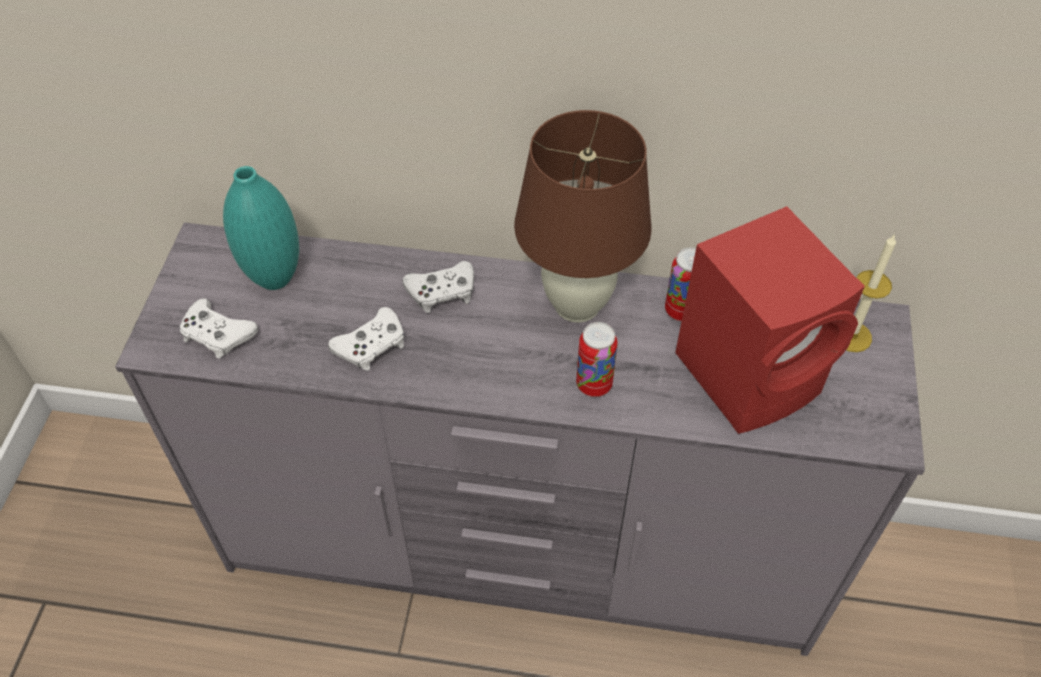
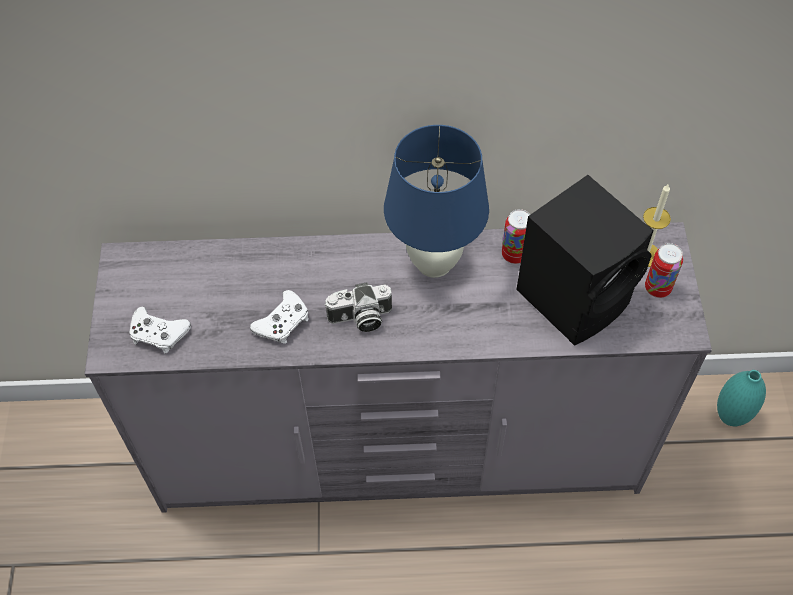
camera: 10 degrees left, 5 degrees up
(275, 278) = (191, 279): turquoise vase -> turquoise vase (730, 417)
(442, 292) = (327, 269): white game controller -> none
(468, 356) = (360, 318): none -> camera
(576, 305) = (433, 263): brown table lamp -> blue table lamp
(594, 385) = (460, 325): can -> can (657, 288)
(752, 373) = (576, 296): red speaker -> black speaker

